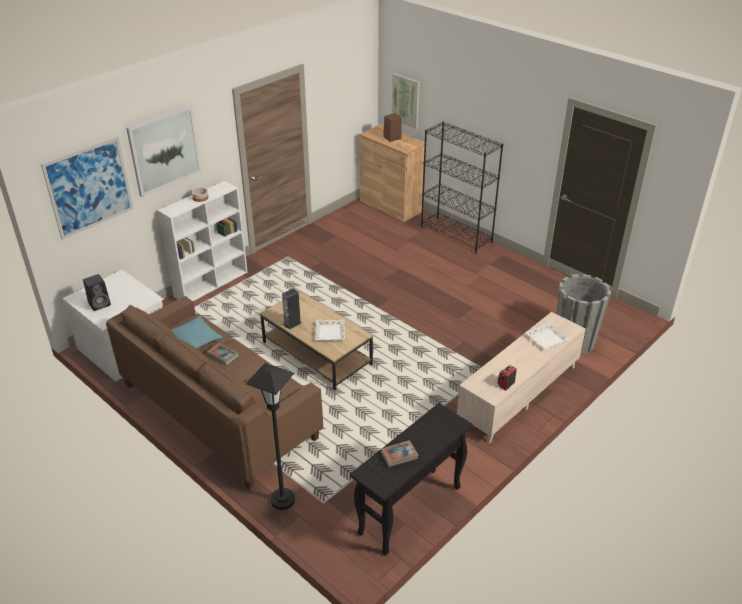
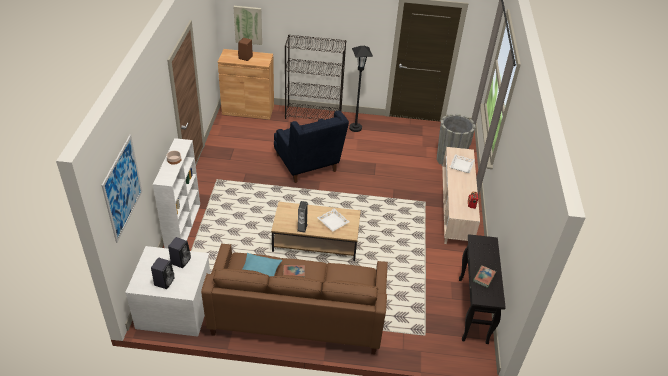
camera: 40 degrees left, 5 degrees up
(133, 294) = (181, 260): none -> black speaker
(164, 150) = (148, 131): picture -> none
(282, 500) = (400, 348): black floor lamp -> black floor lamp (355, 128)
(392, 281) = (308, 166): none -> blue armchair

